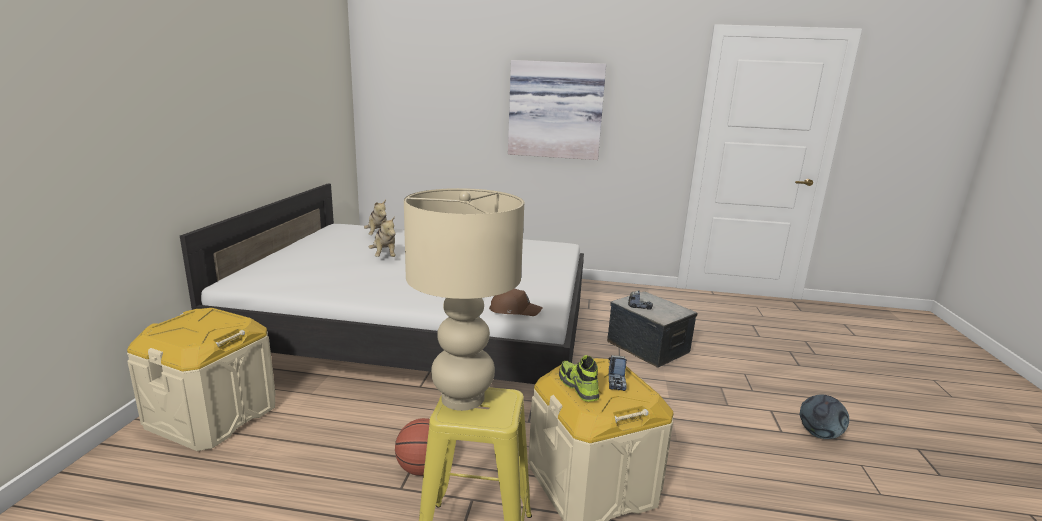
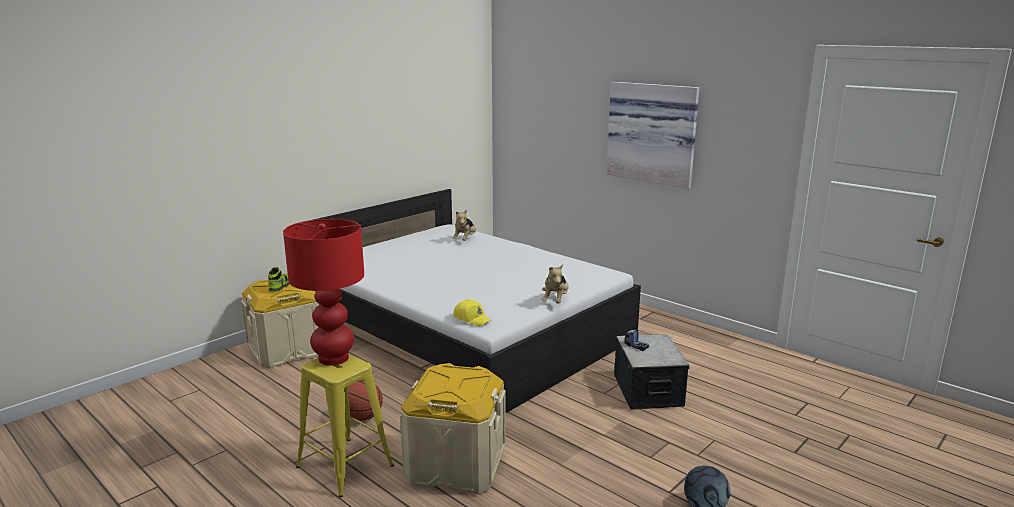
camera: 35 degrees right, 0 degrees up
(384, 256) = (444, 258): plush toy -> plush toy (555, 300)
(462, 397) = (333, 358): beige table lamp -> red table lamp
(514, 310) = (472, 318): brown cap -> yellow cap
(578, 387) = (434, 379): shoe -> shoe (280, 286)
(616, 382) = (465, 384): toy truck -> none

